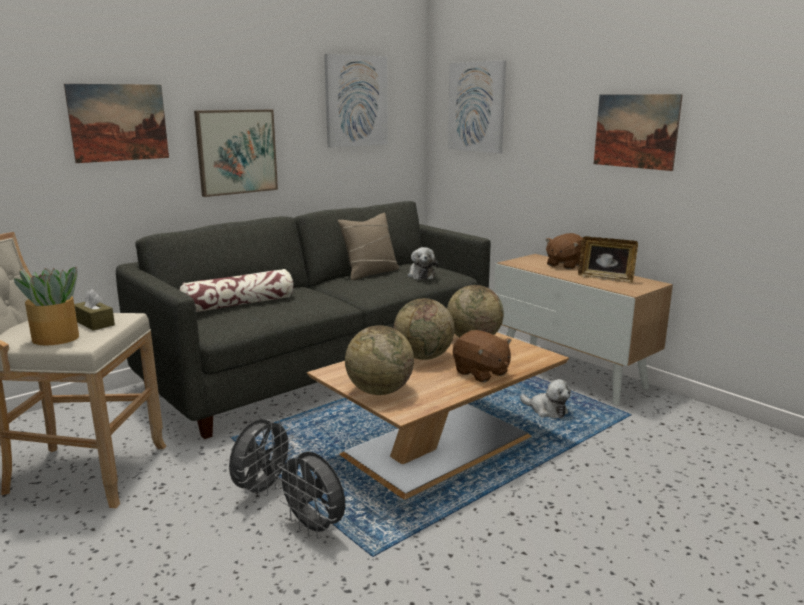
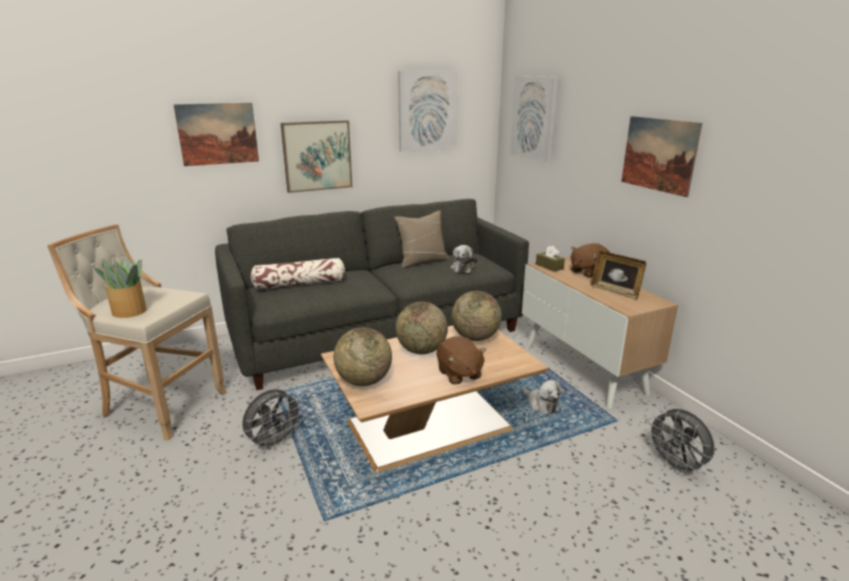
camera: 15 degrees right, 5 degrees up
(94, 323) = (164, 299): brown tissue box -> brown tissue box (549, 266)
(315, 528) = (295, 485): grey fan -> grey fan (676, 466)

